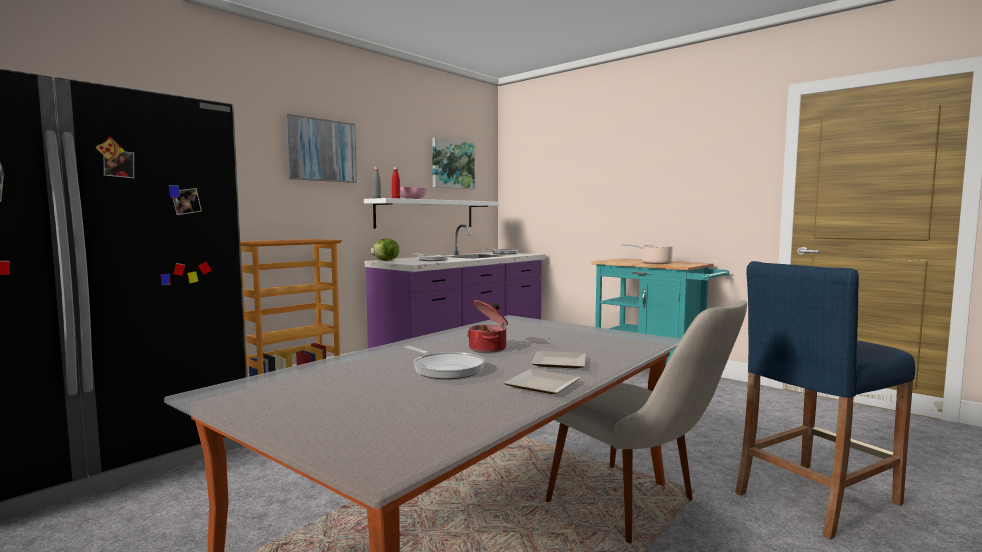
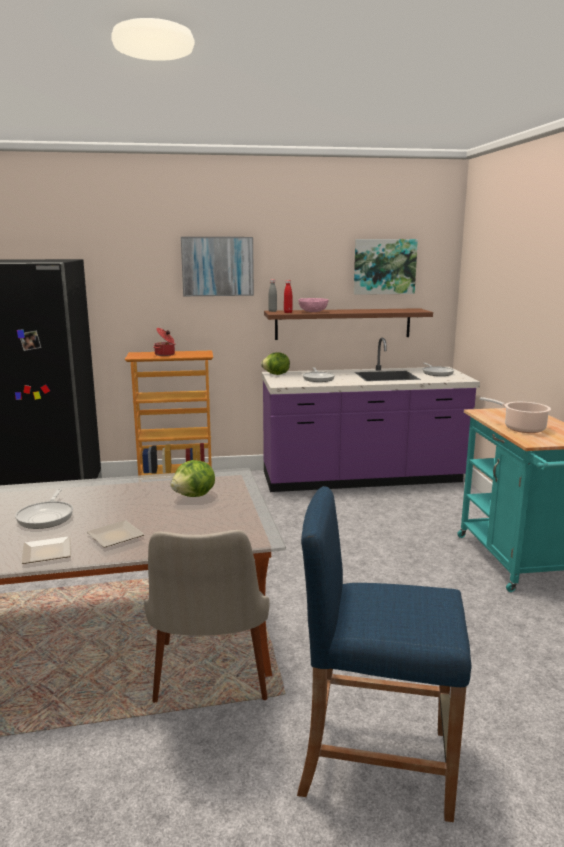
camera: 40 degrees right, 10 degrees up
(426, 214) = (343, 324): white shelf -> brown shelf
(489, 349) = (120, 505): cooking pot -> cooking pot (165, 354)
(529, 333) = (194, 496): none -> lettuce

